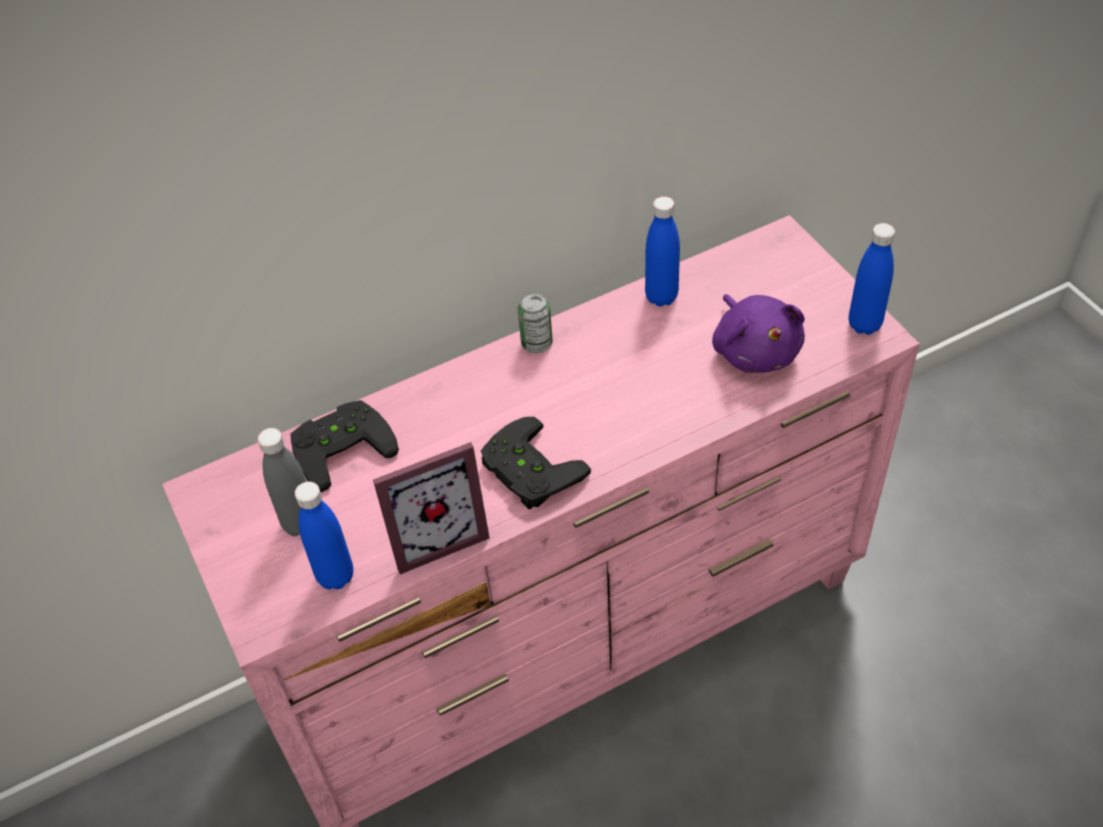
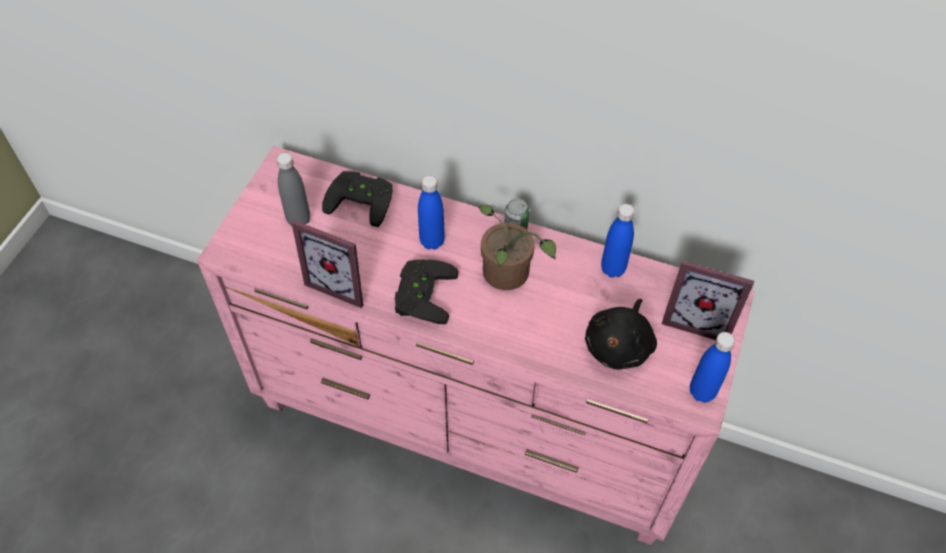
camera: 45 degrees right, 5 degrees up
(335, 576) = (280, 258): blue bottle -> blue bottle (432, 241)
(584, 384) = (508, 277): none -> potted plant
(755, 350) = (619, 345): purple plush toy -> black plush toy
(781, 273) = (698, 318): none -> picture frame

